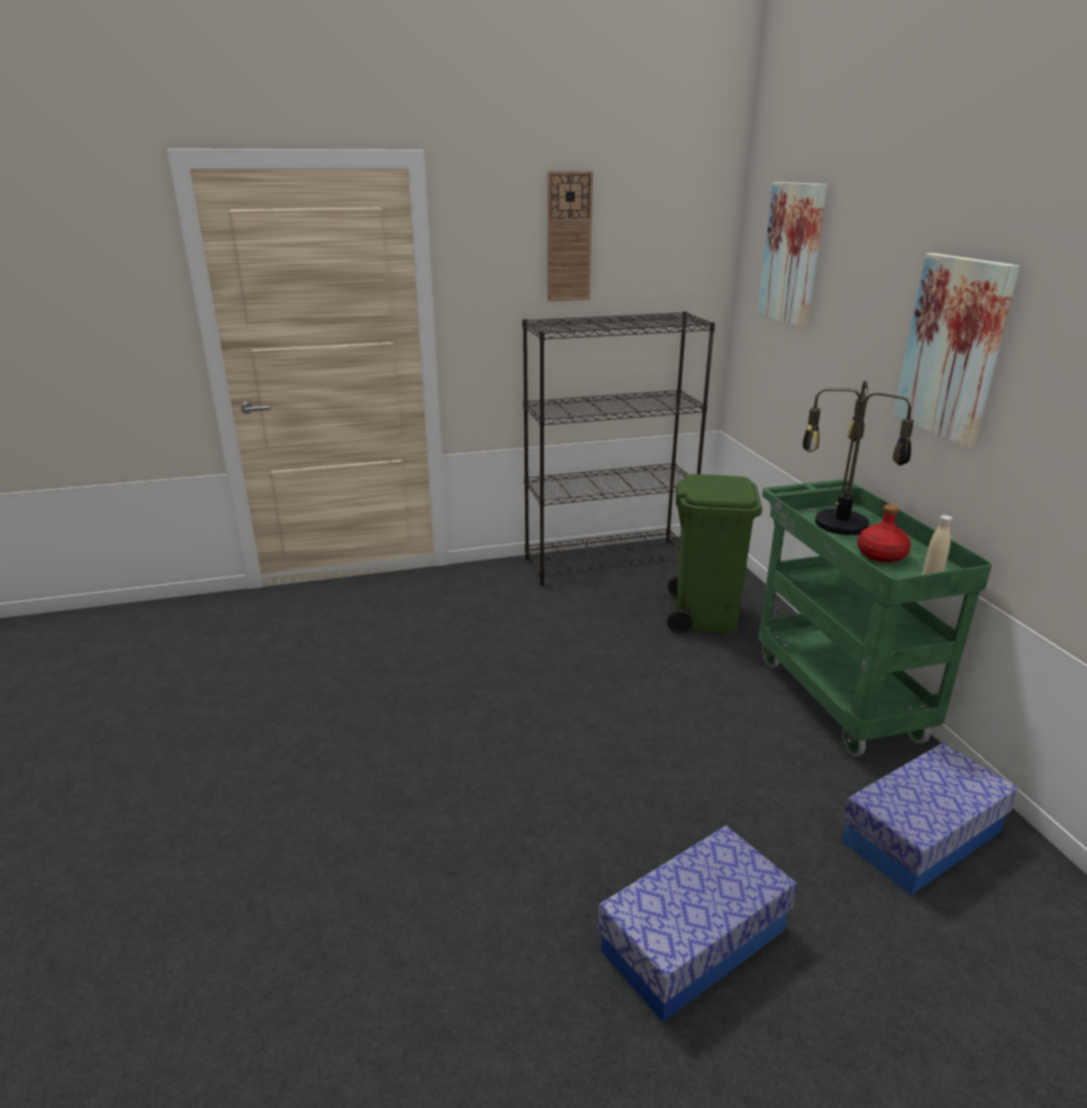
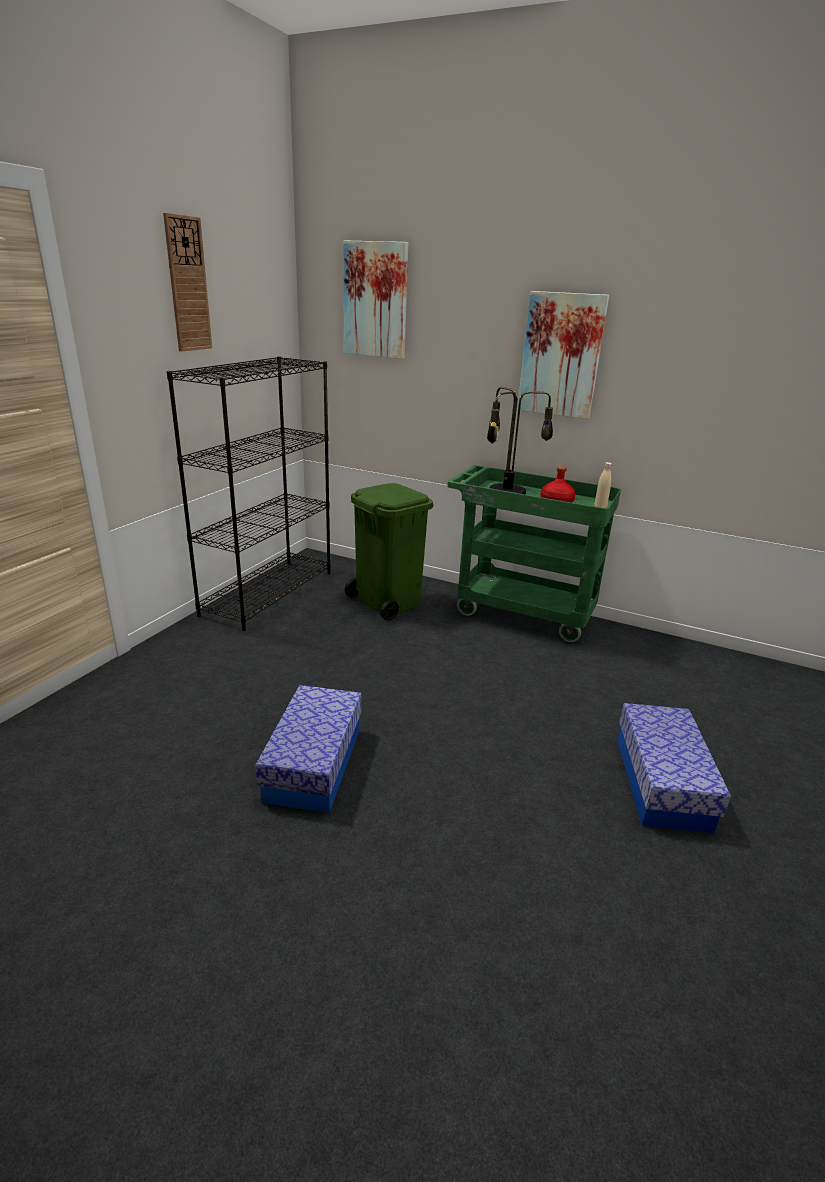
camera: 50 degrees left, 0 degrees up
(921, 836) = (648, 664): storage box -> storage box (314, 763)

